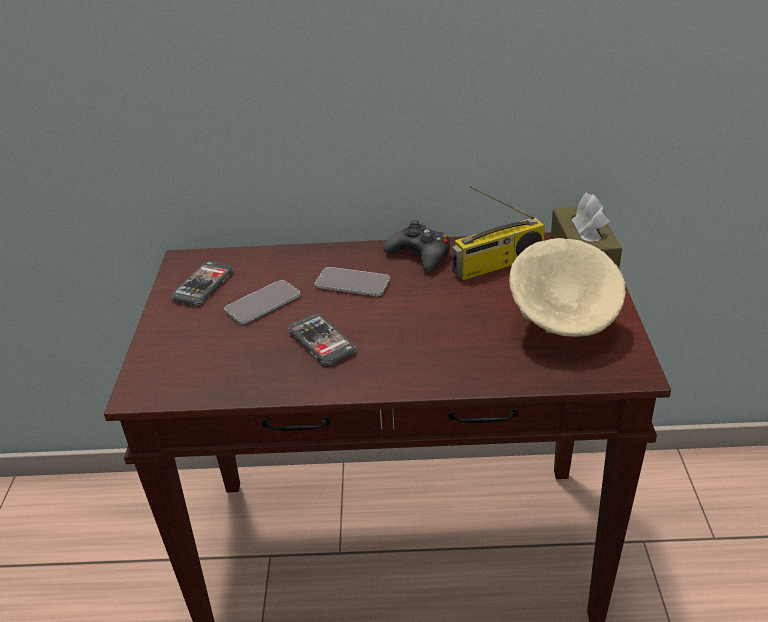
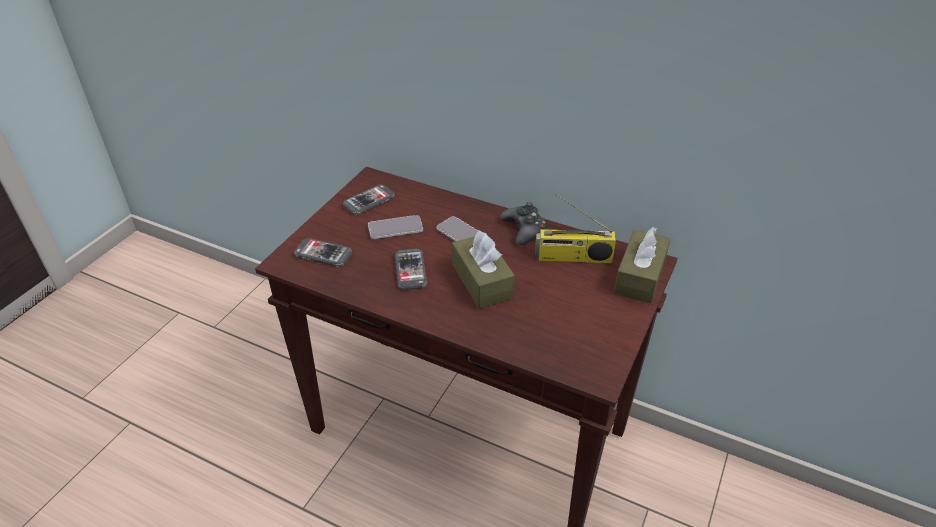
camera: 25 degrees right, 5 degrees up
(190, 363) = (323, 254): none -> phone
(418, 323) = (482, 281): none -> brown tissue box
(563, 329) = (578, 325): beige bowl -> none

